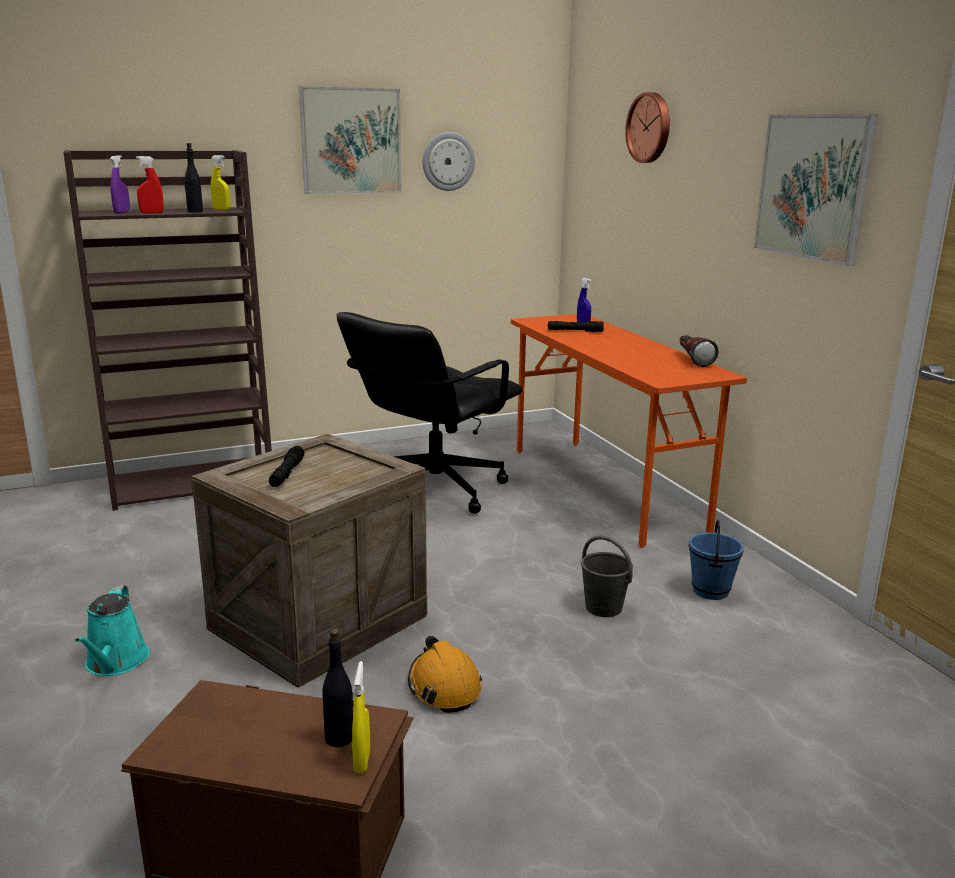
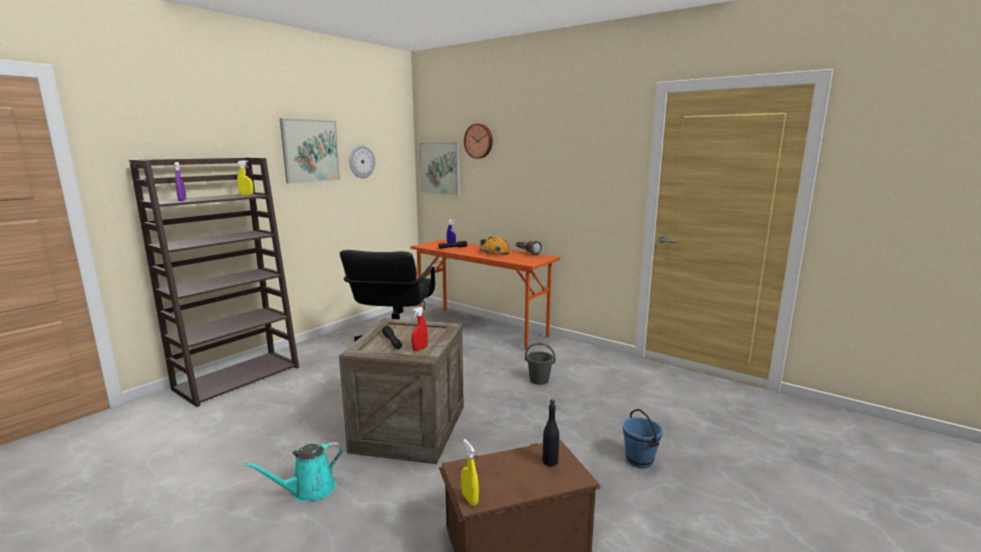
camera: 30 degrees left, 5 degrees down
(115, 662) = (309, 490): turquoise watering can -> turquoise watering can turned 90 degrees clockwise
(152, 213) = (206, 199): red spray bottle -> red spray bottle (420, 349)
(195, 211) = (233, 197): black bottle -> none
(362, 761) = (574, 466): yellow spray bottle -> yellow spray bottle (469, 499)
(444, 686) = (508, 437): orange hard hat -> orange hard hat (494, 252)
(711, 591) = (574, 360): blue bucket -> blue bucket (640, 460)
(813, 187) = (586, 165): picture -> picture (440, 168)

